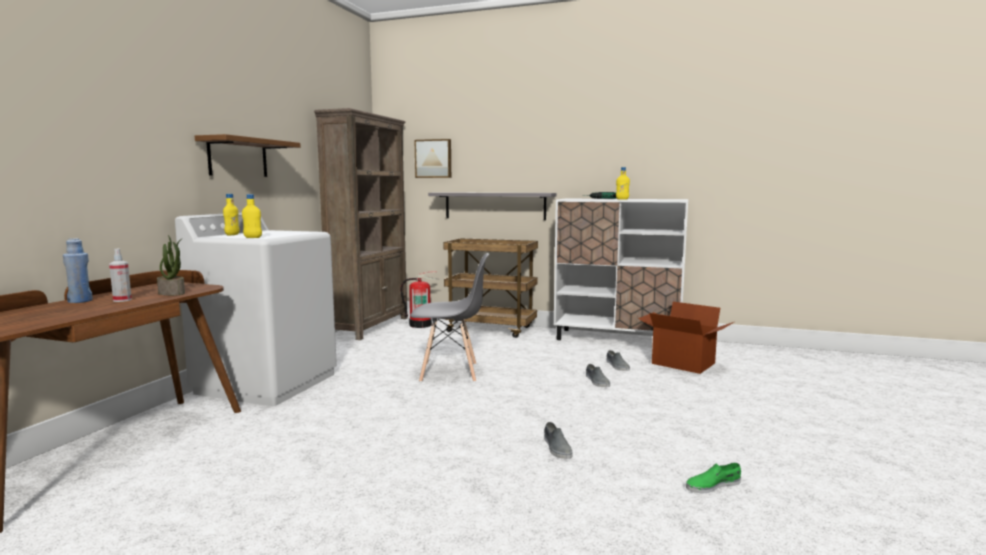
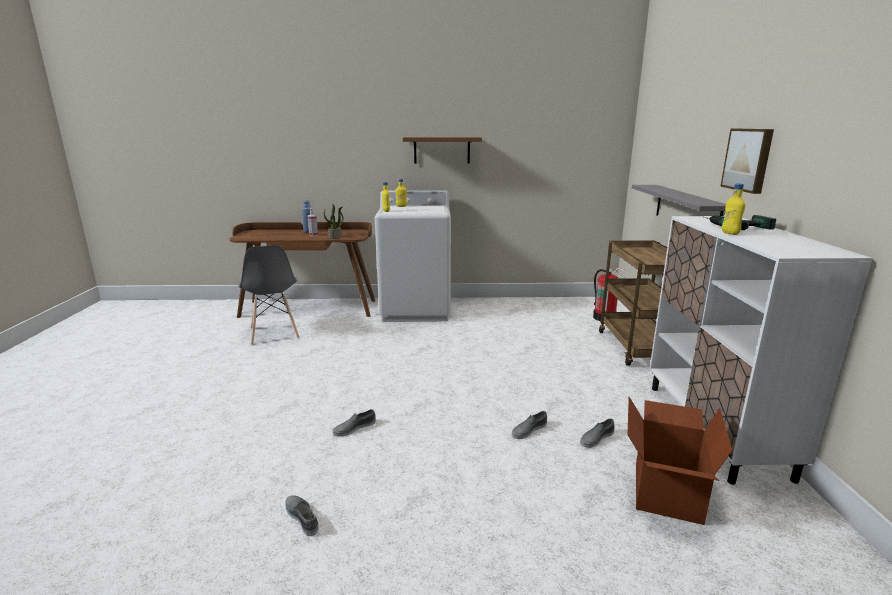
camera: 70 degrees right, 10 degrees up
(370, 326) = (571, 303): brown bookcase -> none
(433, 158) = (660, 145): picture -> picture (748, 159)
(450, 372) = (487, 356): grey chair -> grey chair (274, 333)
(712, 485) = (302, 517): green shoe -> grey shoe

